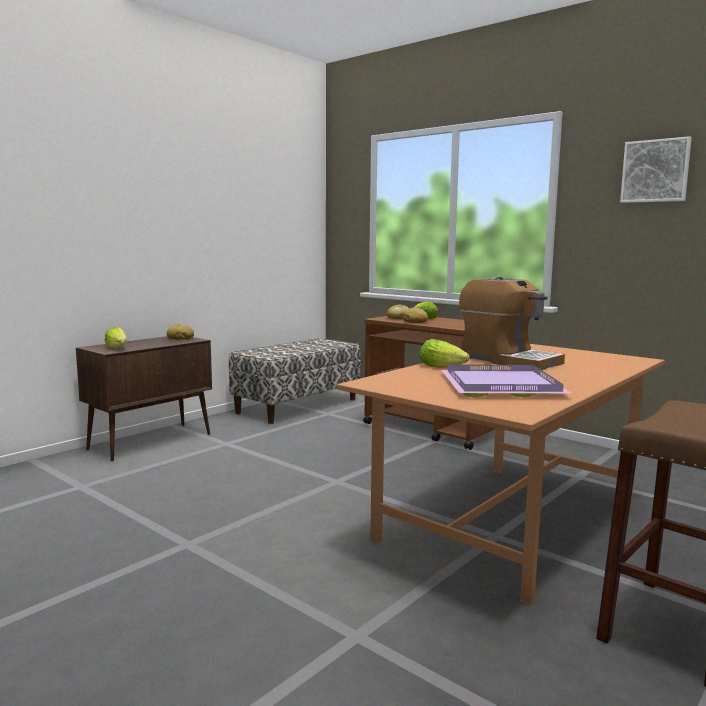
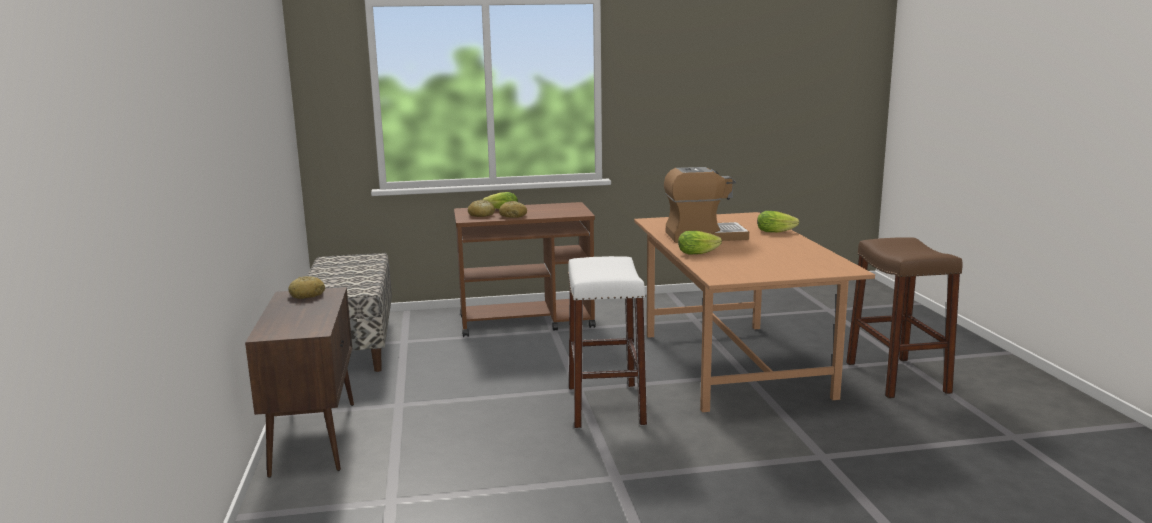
camera: 50 degrees left, 5 degrees up
(117, 348) = (304, 326): lettuce -> lettuce (777, 231)
(321, 499) = (605, 405): none -> white stool
(499, 386) = (777, 256): purple tray -> none
(655, 171) = (684, 56): picture -> none

